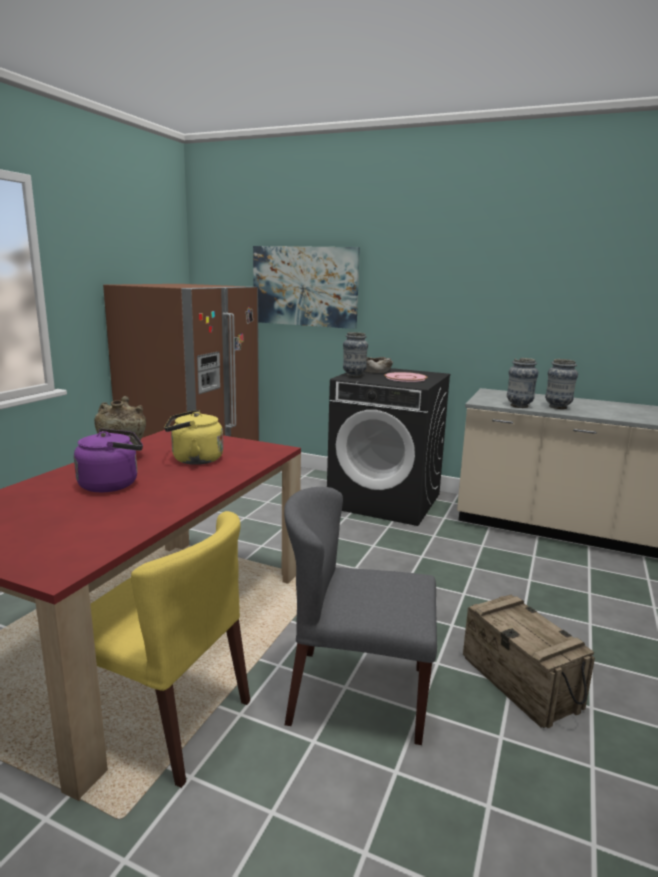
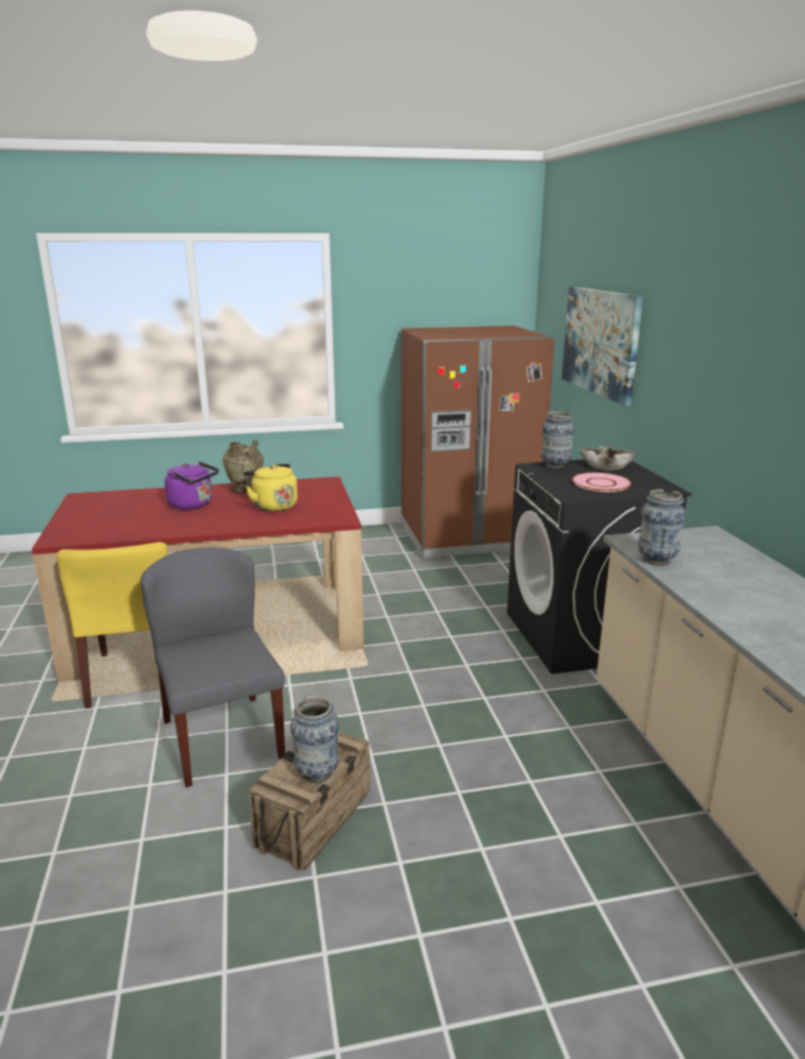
camera: 55 degrees right, 5 degrees up
(557, 407) = (707, 581): vase -> vase (317, 773)

